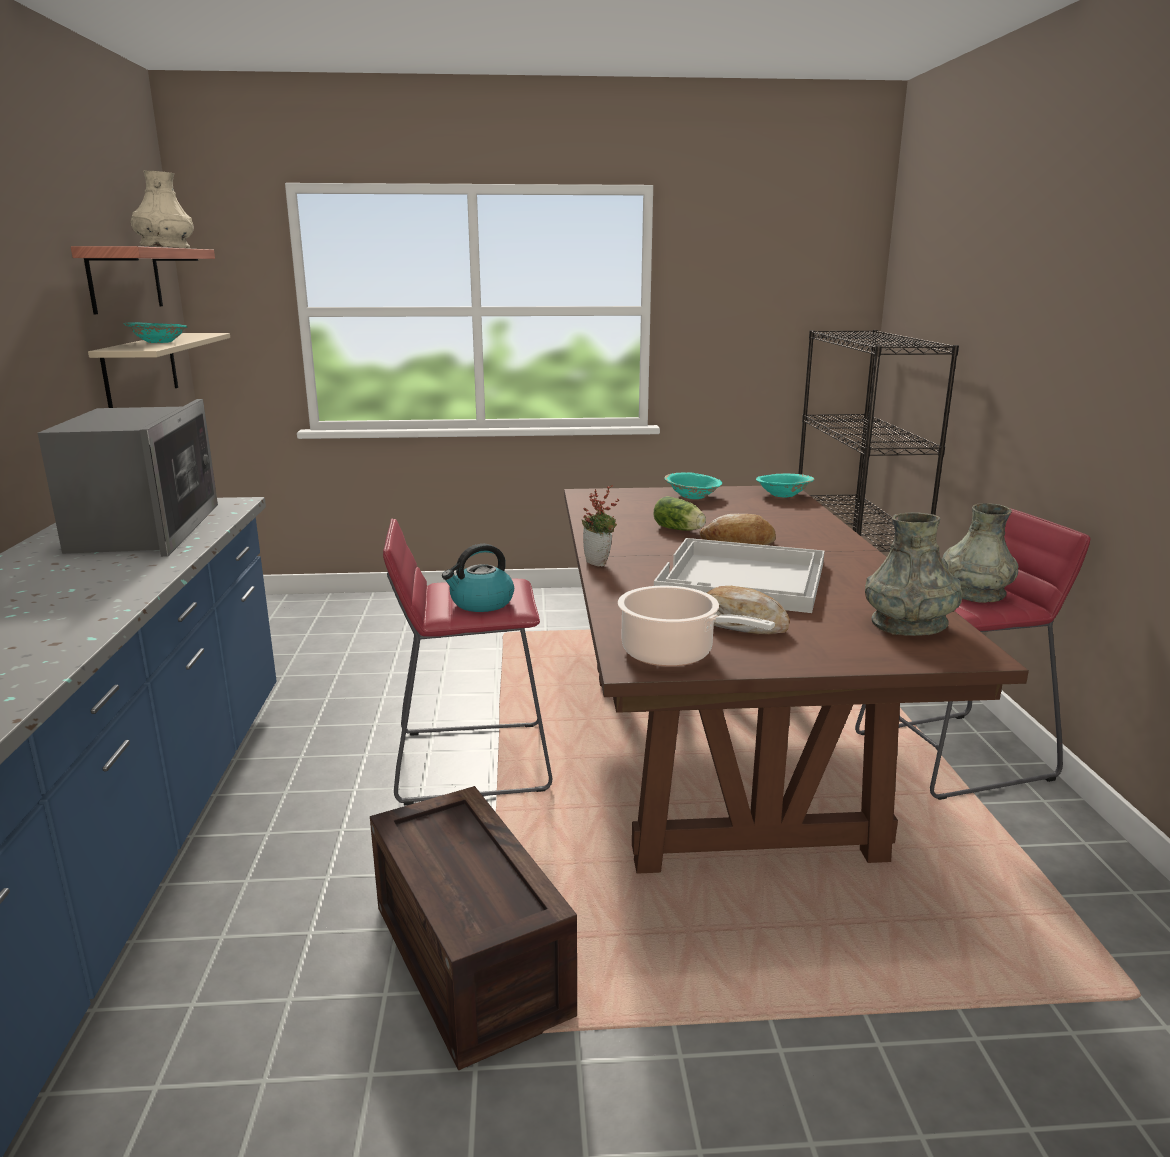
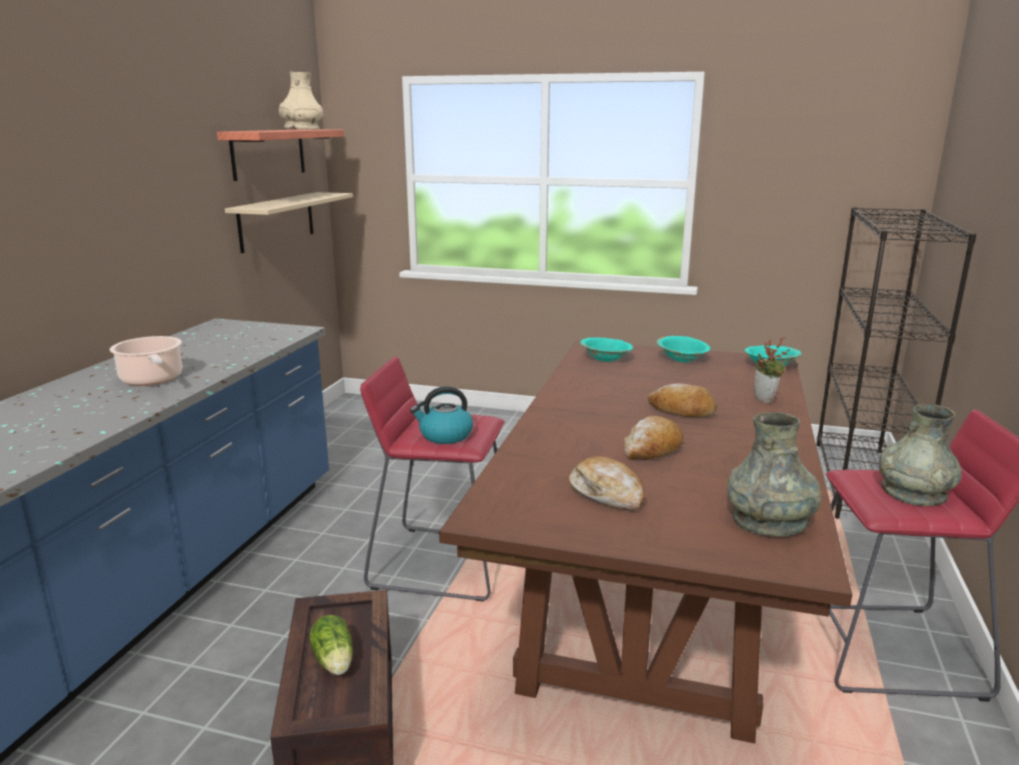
camera: 20 degrees right, 0 degrees up
(145, 529) = (220, 346): microwave -> none
(159, 342) = (285, 201): turquoise bowl -> turquoise bowl (606, 359)
(600, 563) = (540, 415): potted plant -> potted plant (766, 400)
(673, 654) = (520, 513): cooking pot -> cooking pot (152, 379)
(680, 530) = (639, 391): lettuce -> lettuce (334, 662)
(743, 579) = (652, 449): white tray -> bread

